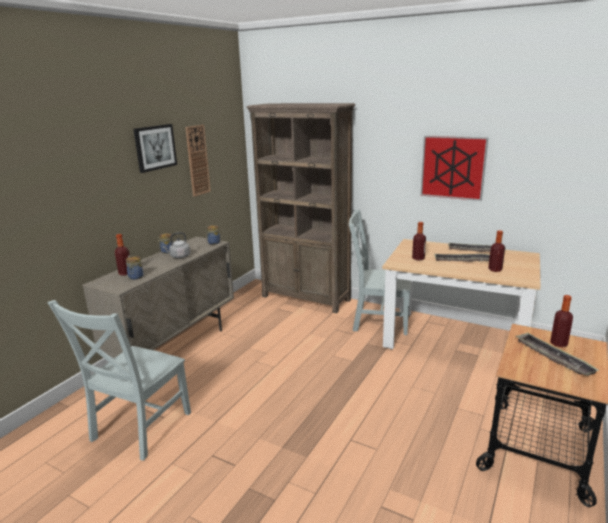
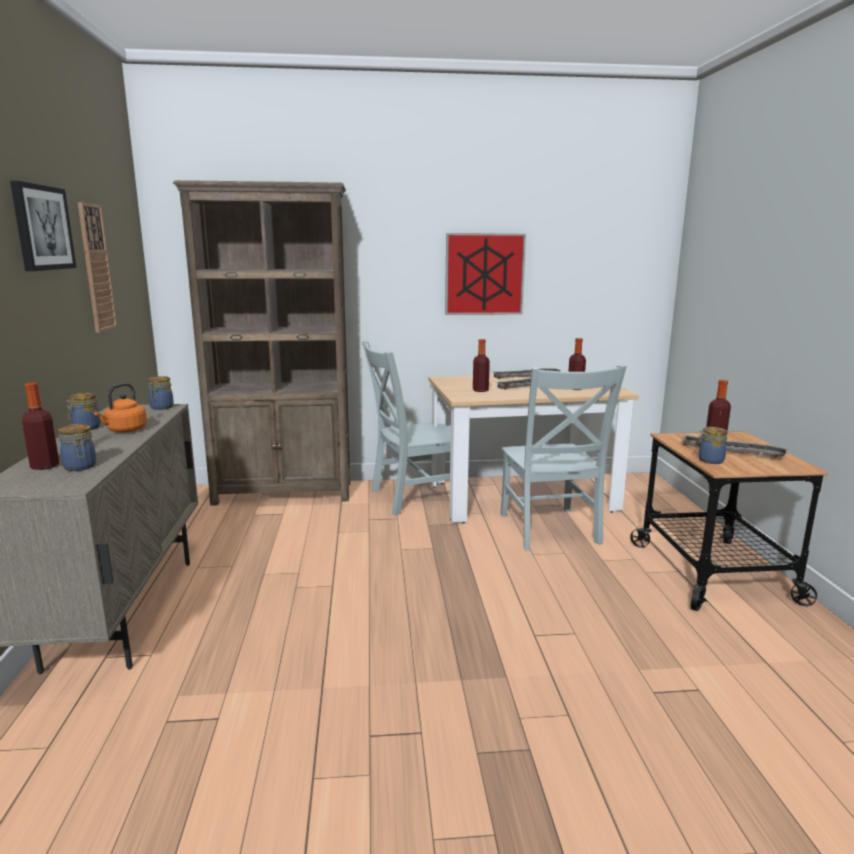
camera: 35 degrees left, 5 degrees down
(138, 429) = (186, 756): grey chair -> grey chair (549, 531)
(179, 256) = (125, 430): grey kettle -> orange kettle
(516, 360) = (709, 460): none -> jar

